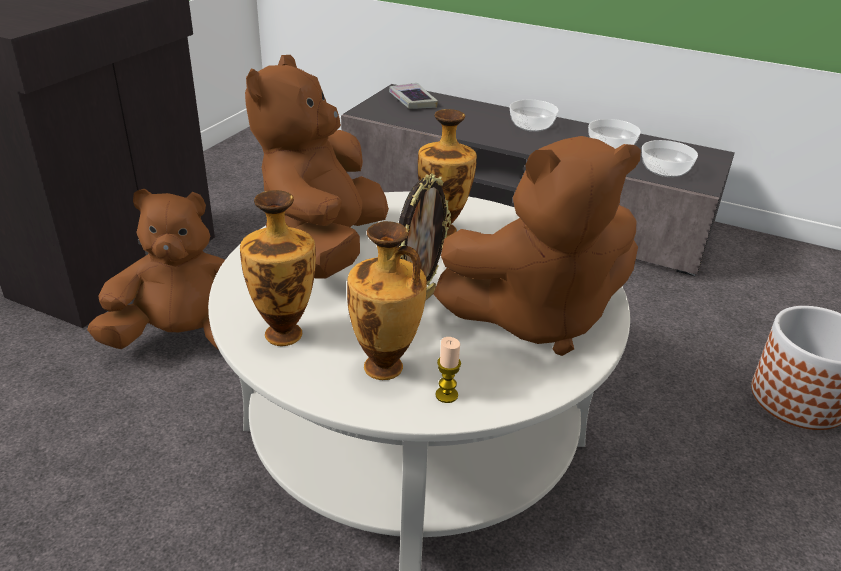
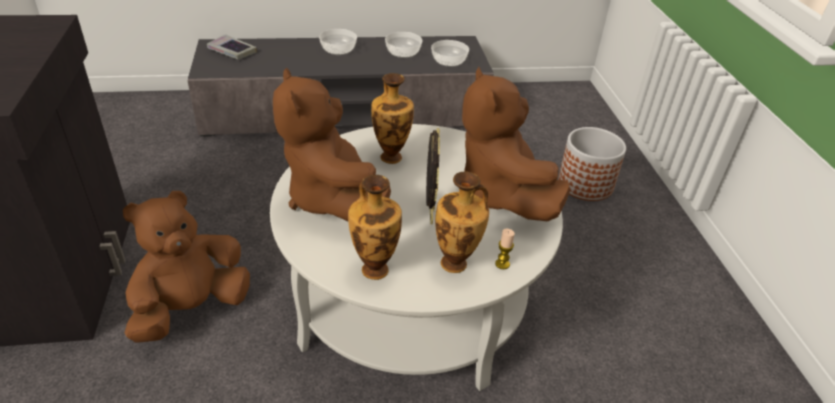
camera: 35 degrees left, 5 degrees up
(536, 317) = (499, 195): brown plush toy -> brown plush toy turned 120 degrees clockwise

